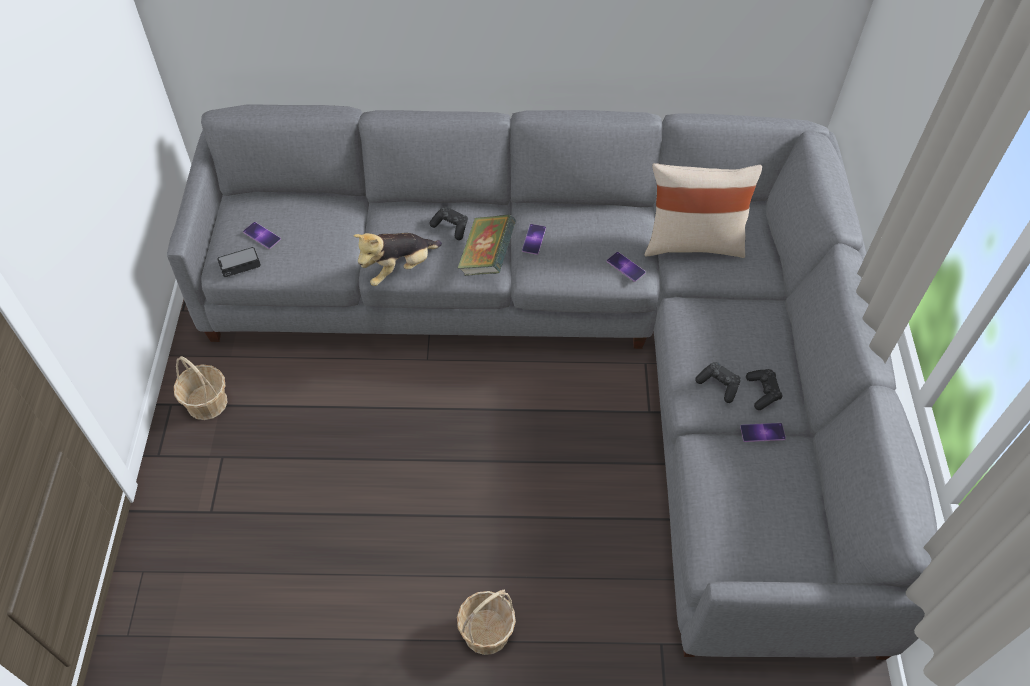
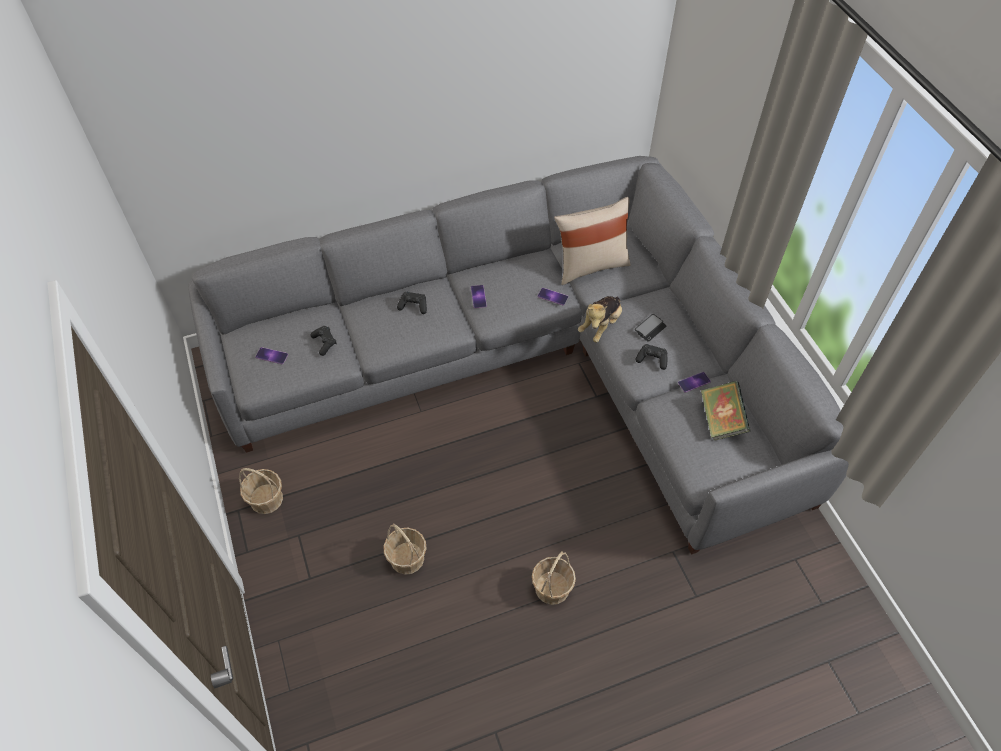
camera: 20 degrees left, 0 degrees up
(239, 263) = (264, 382): phone -> phone (650, 328)
(330, 529) = (407, 558): none -> basket
(399, 268) = (390, 348): plush toy -> plush toy (600, 325)
(487, 258) = (451, 321): book -> book (721, 420)
(762, 392) = (683, 355): black game controller -> black game controller (324, 343)

